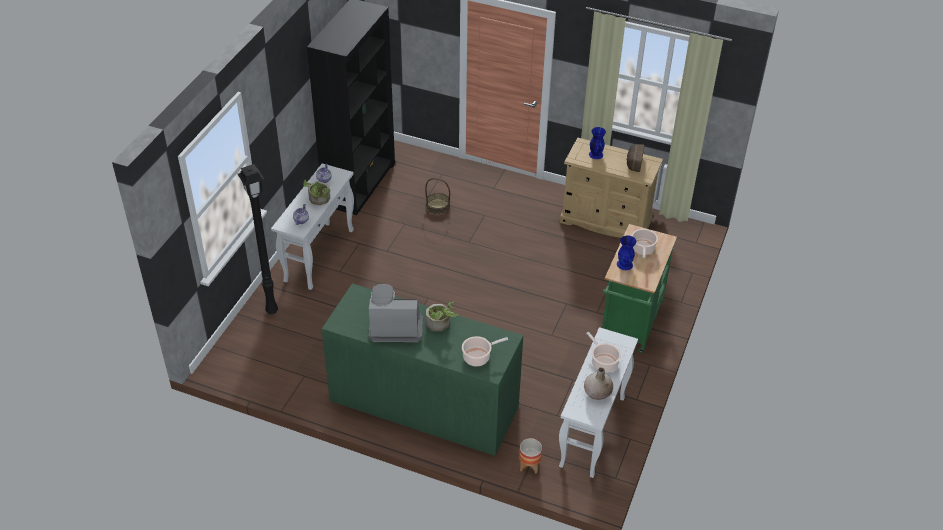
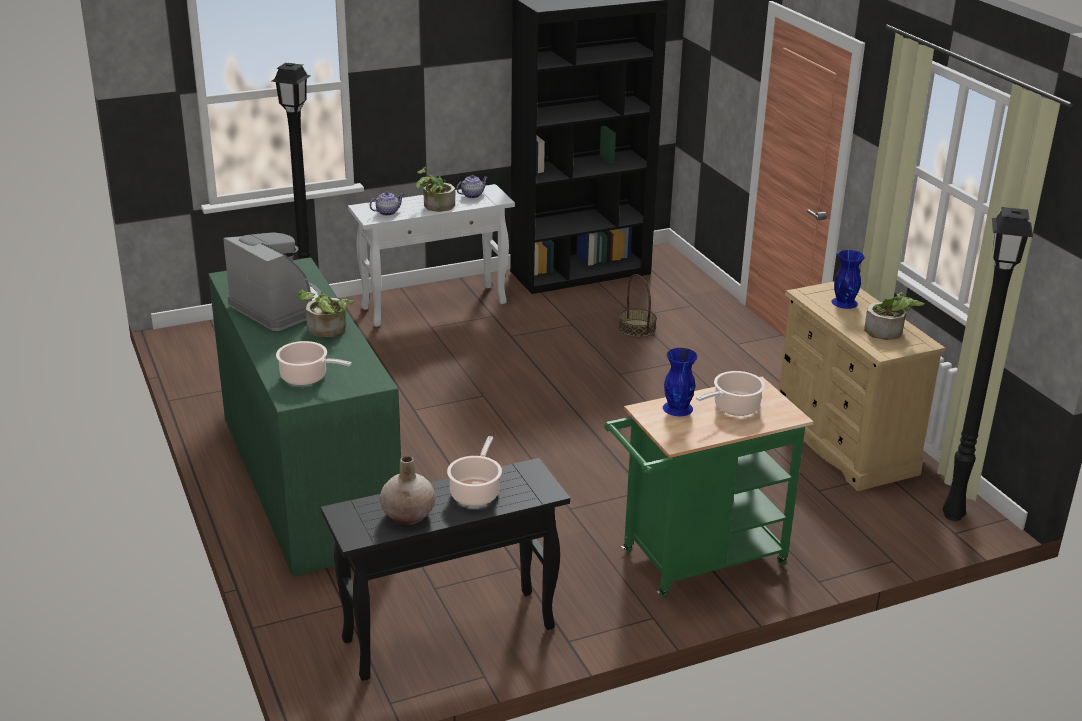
camera: 45 degrees right, 15 degrees down
(529, 465) = (312, 613): planter -> none
(592, 432) = (447, 635): white console table -> black console table
(633, 162) = (889, 332): bread -> potted plant
(684, 233) = (951, 514): none -> black floor lamp

